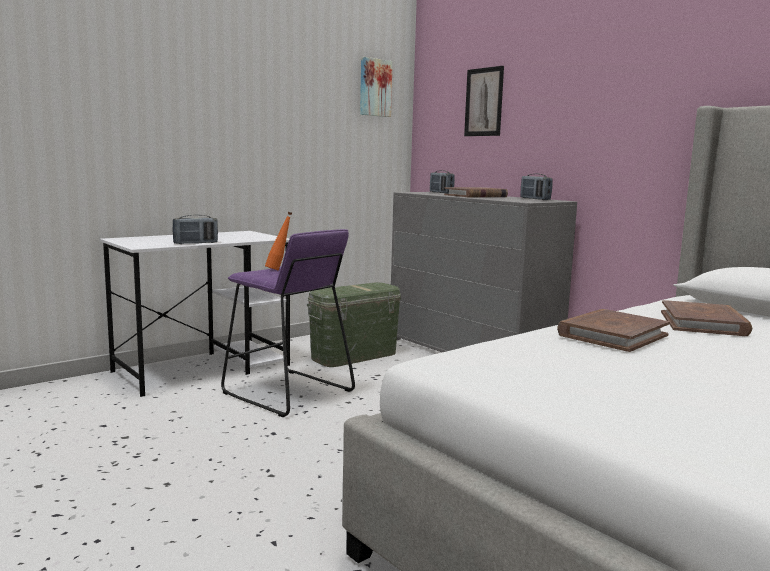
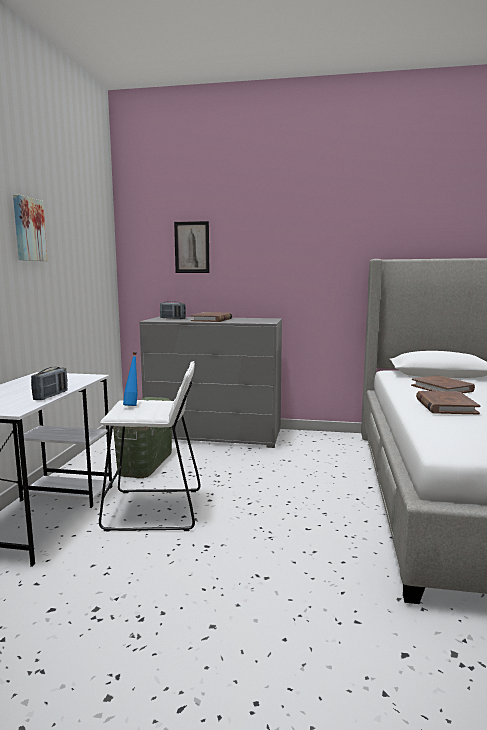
camera: 40 degrees left, 0 degrees up
(279, 270) = (132, 405): orange bottle -> blue bottle
(287, 392) = (154, 510): purple stool -> white stool
(374, 87) = (96, 232): picture -> picture (28, 229)
(535, 199) = (256, 319): radio -> none

